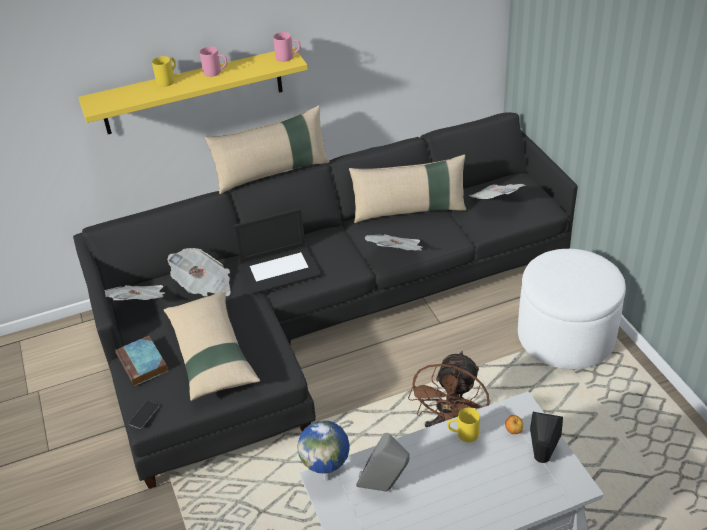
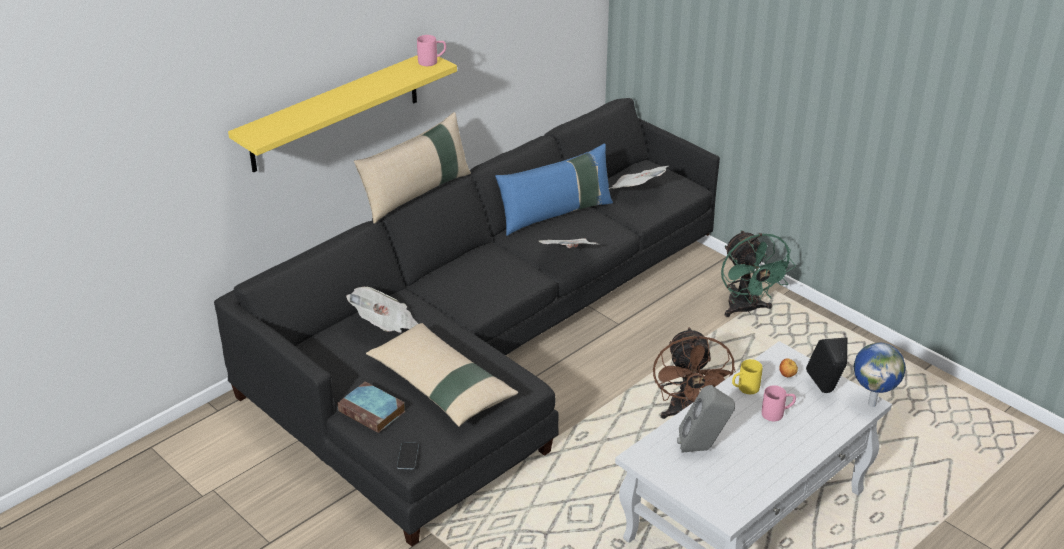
camera: 25 degrees left, 5 degrees down
(140, 304) = (325, 358): newspaper -> none
(168, 80) = (318, 100): yellow mug -> none
(216, 72) = (366, 86): pink mug -> pink mug (777, 414)
(280, 269) = (457, 293): laptop -> none
(328, 476) = (644, 453): globe -> globe (872, 403)
(409, 211) = (556, 214): beige pillow -> blue pillow
(565, 337) = (746, 310): white ottoman -> green fan

